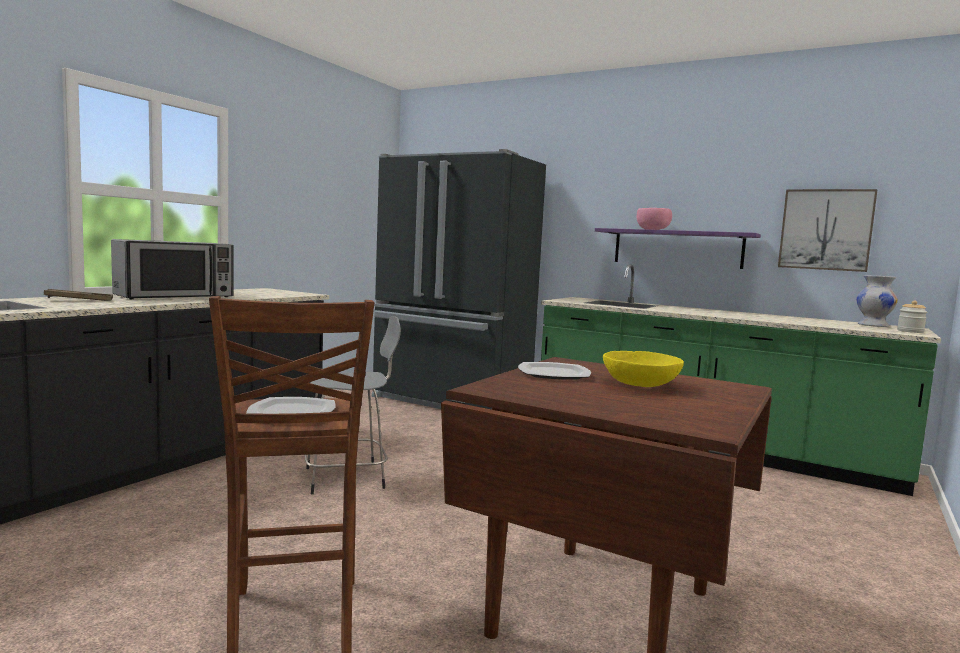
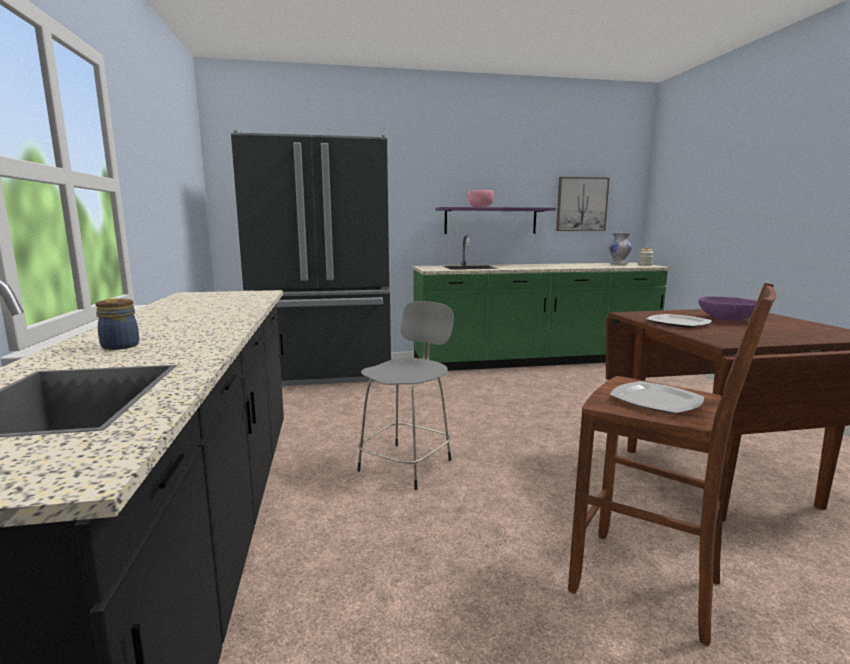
camera: 40 degrees left, 5 degrees up
(79, 300) = (120, 346): brown tray -> jar
(175, 296) = (181, 318): microwave -> none
(641, 384) = (727, 319): yellow bowl -> purple bowl

